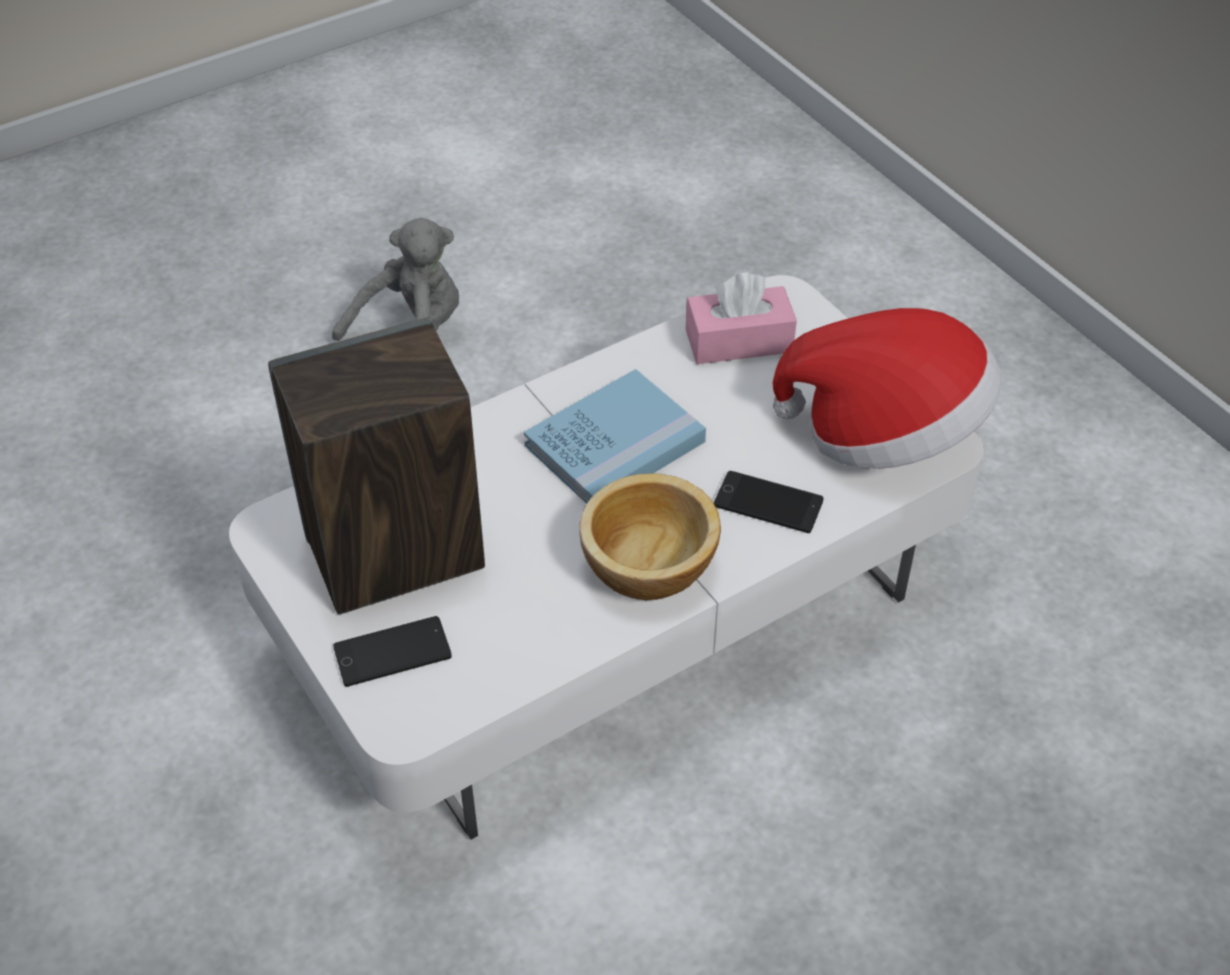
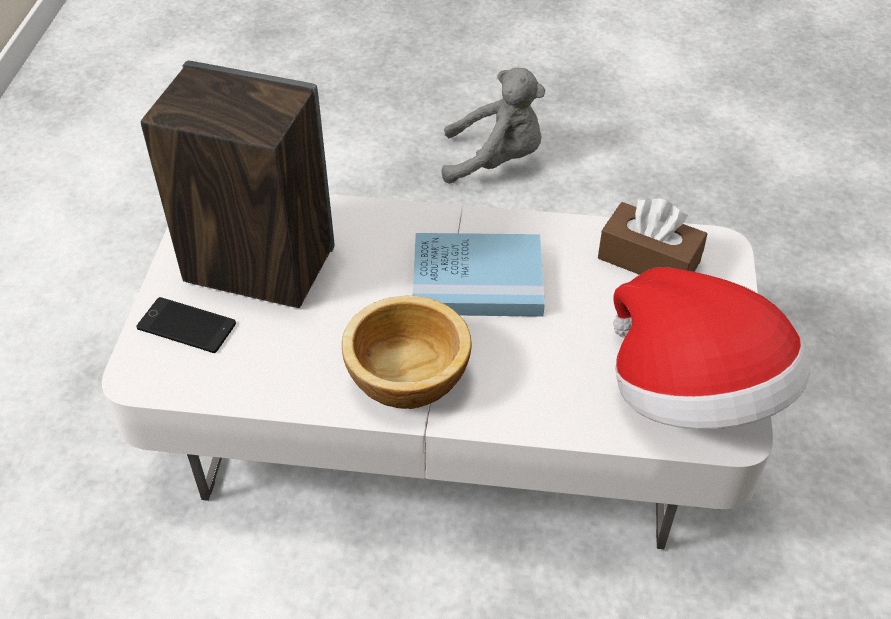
camera: 40 degrees right, 0 degrees up
(739, 341) = (648, 260): pink tissue box -> brown tissue box
(768, 503) = (541, 388): phone -> none

